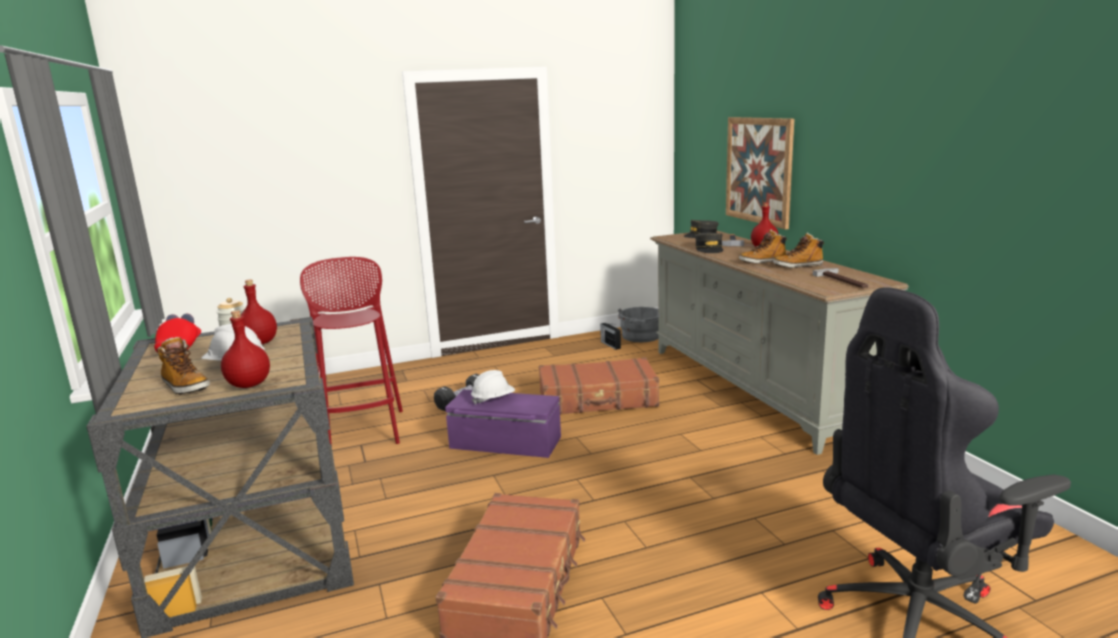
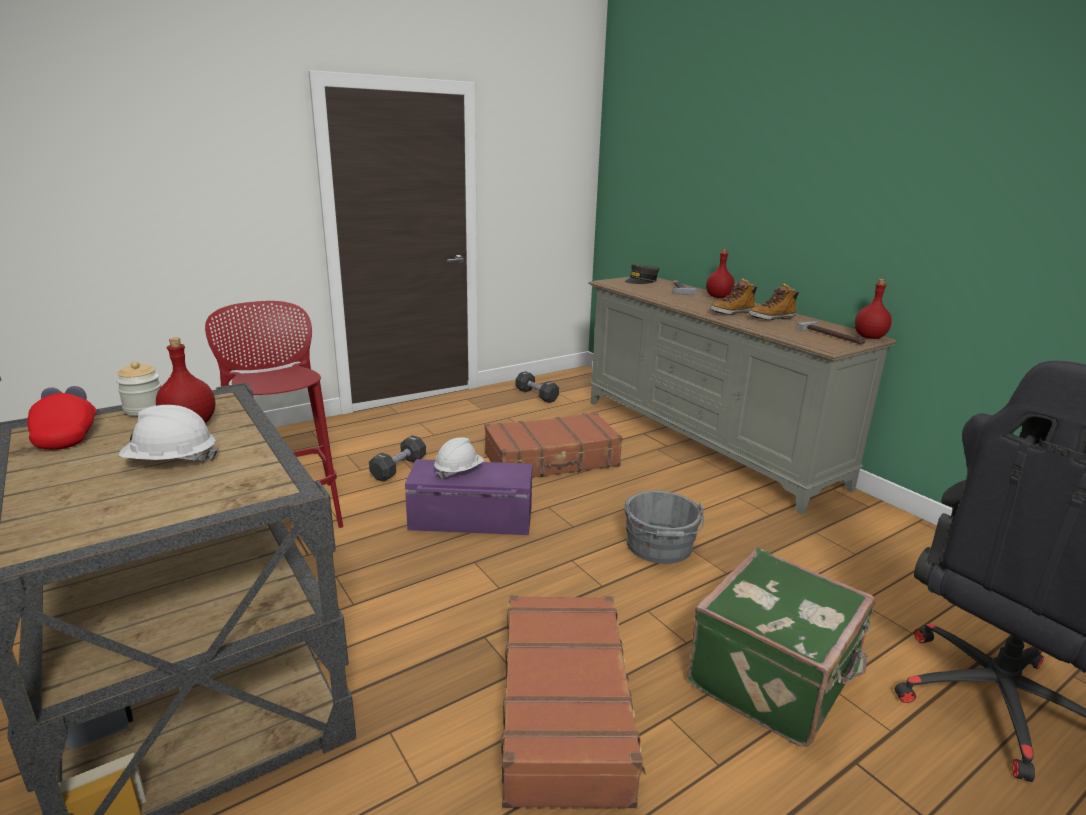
camera: 15 degrees left, 5 degrees up
(185, 387) = (107, 505): boot -> none
(249, 384) = (211, 496): red bottle -> red bottle (868, 337)
(610, 345) = (536, 395): radio -> black dumbbell
(641, 337) = (564, 386): grey bucket -> grey bucket (660, 547)
(709, 249) = (664, 297): grey cap -> none
(711, 580) = (775, 679): none -> green suitcase
(758, 170) = (710, 214): picture -> none

